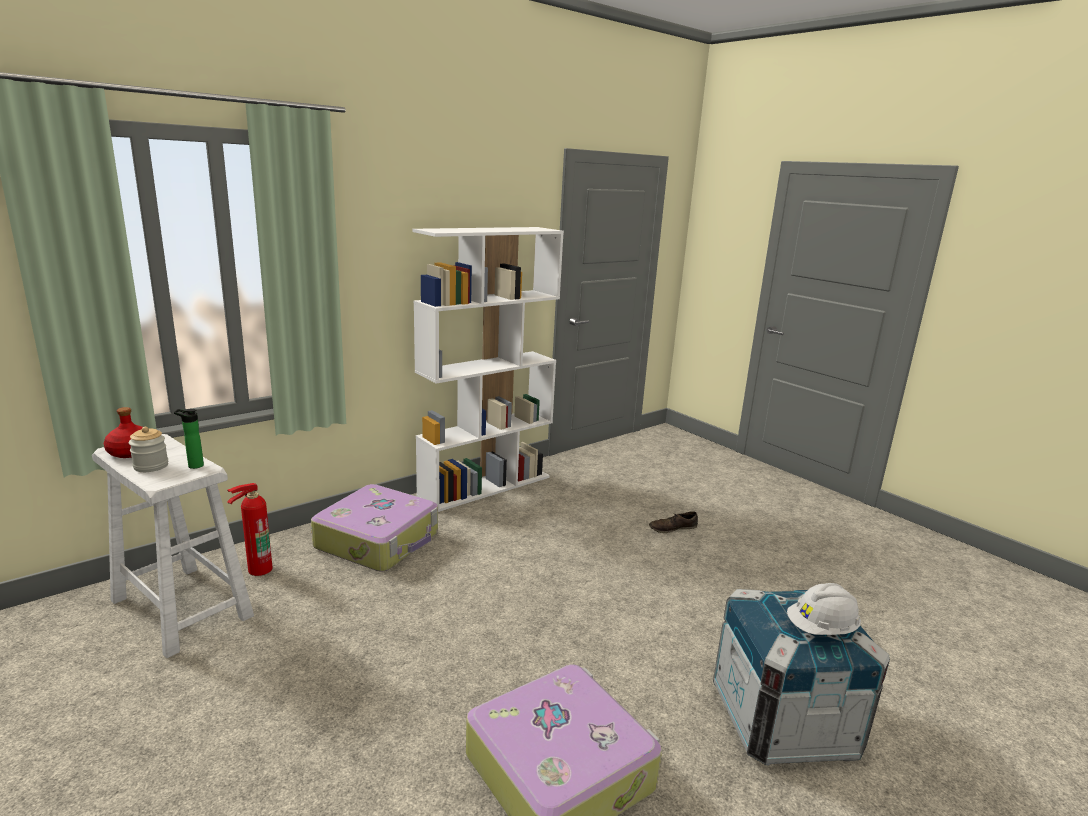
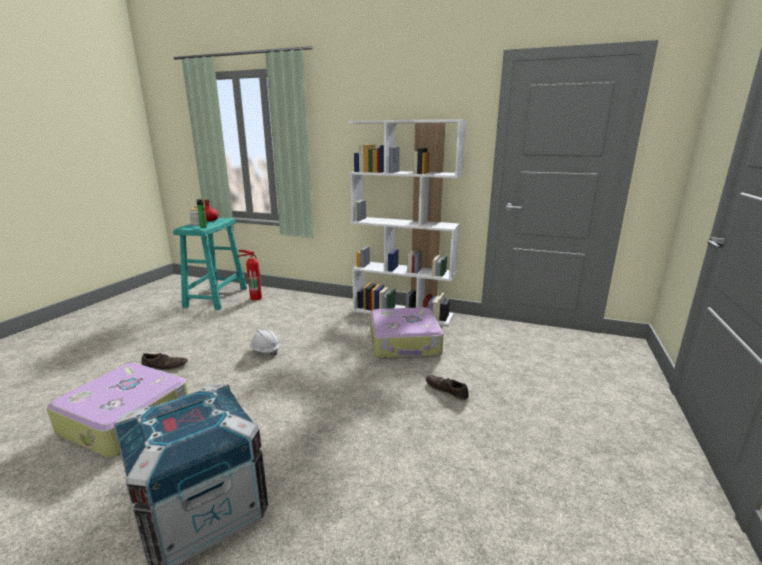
camera: 60 degrees right, 0 degrees up
(182, 609) = (216, 297): white stool -> turquoise stool
(379, 540) = (306, 309): suitcase -> suitcase (405, 343)
(420, 712) = (165, 366): none -> brown shoe
(821, 629) = (160, 426): white hard hat -> white hard hat (265, 351)

